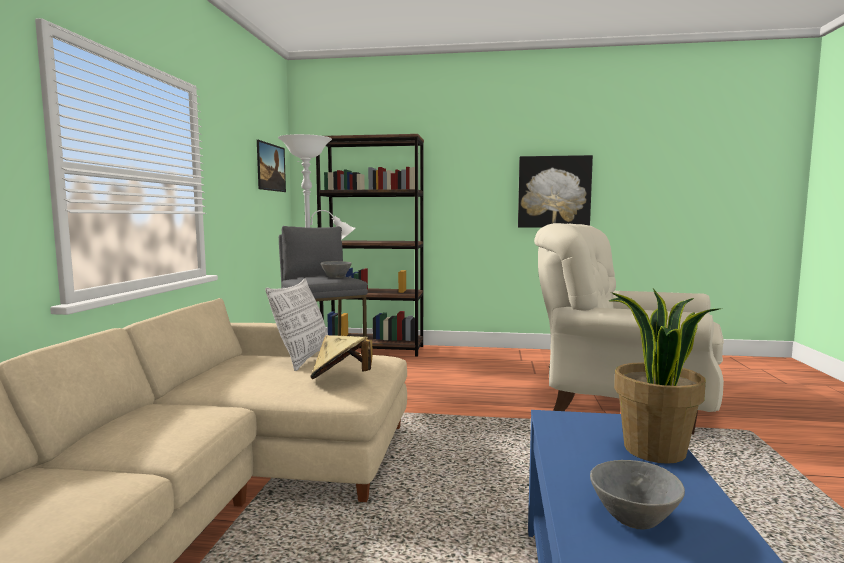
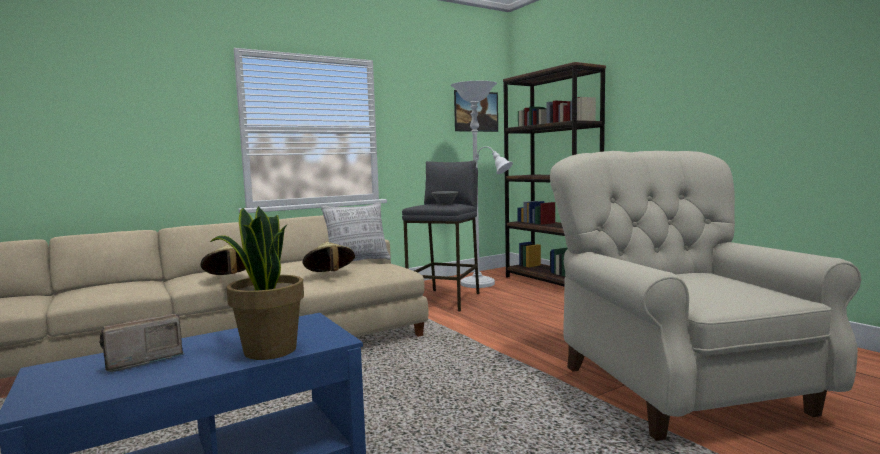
camera: 50 degrees right, 0 degrees up
(215, 417) = (229, 278): none -> beige hat
(554, 192) = (753, 108): picture -> none
(631, 517) = (142, 361): grey bowl -> radio

